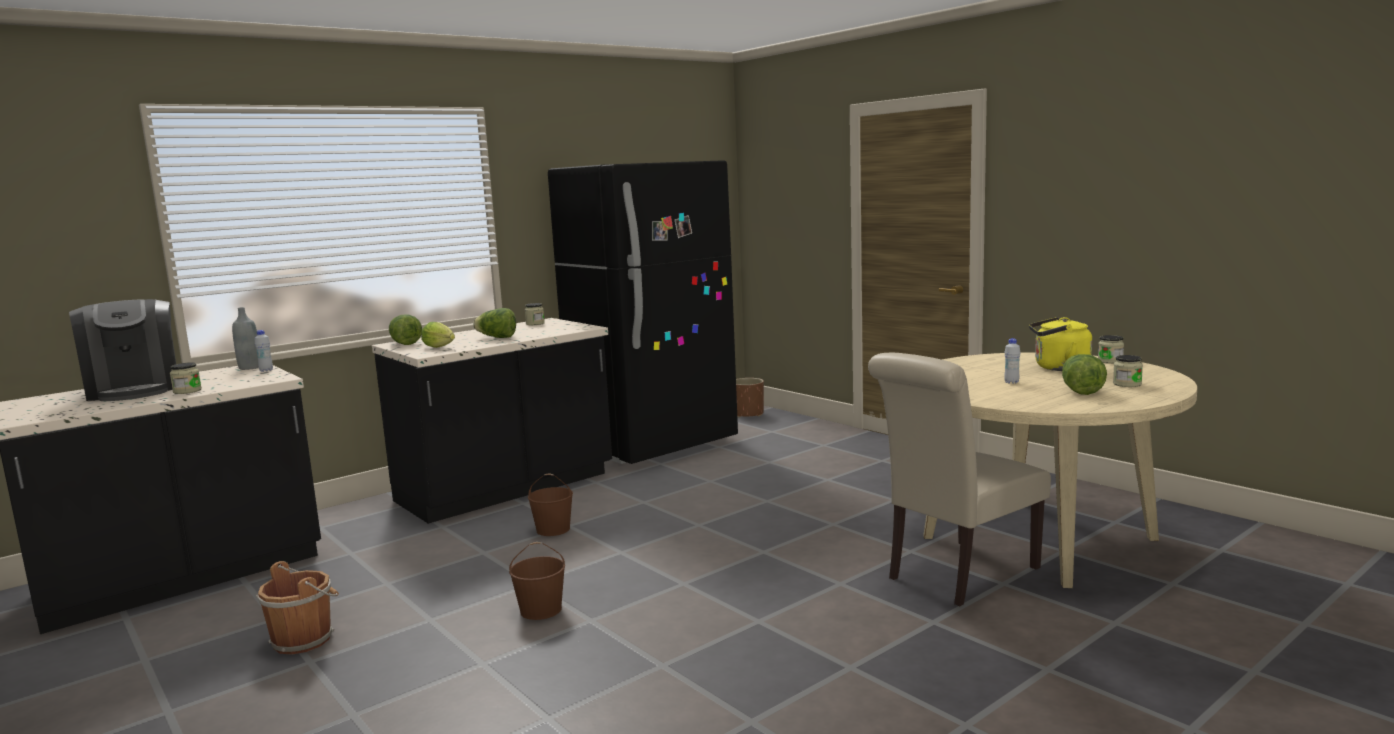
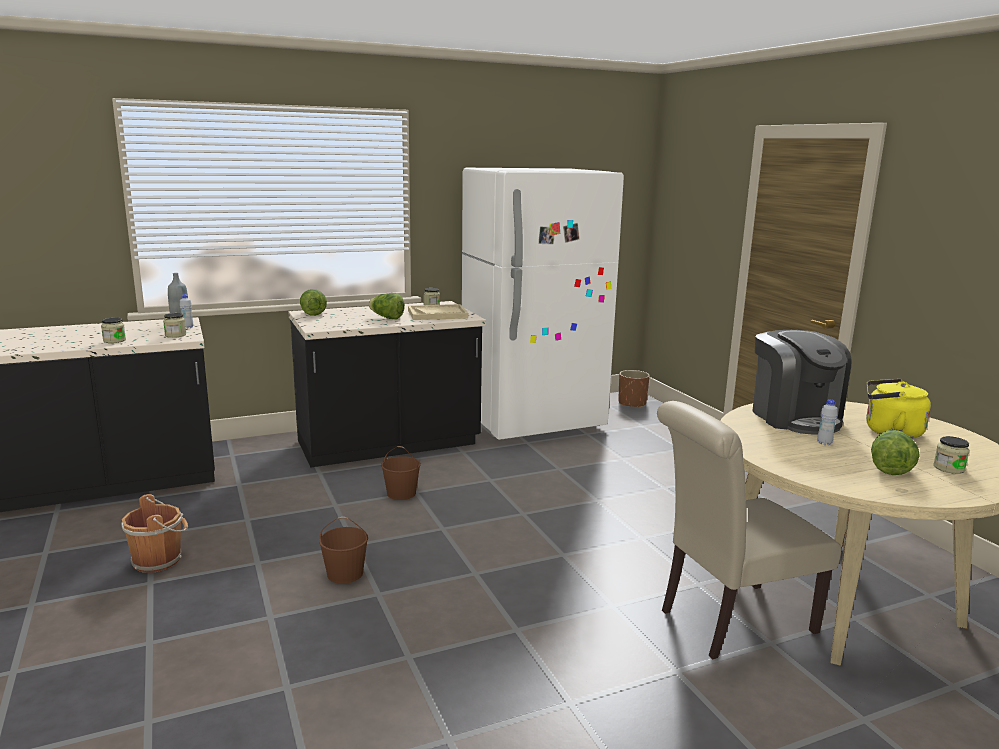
camera: 15 degrees right, 5 degrees up
(135, 390) = (83, 333): coffee machine -> coffee machine (794, 417)
(441, 347) = (334, 322): lettuce -> none
(550, 329) = (437, 314): none -> beige tray
(654, 444) = (532, 421): black fridge -> white fridge
(1110, 361) = (953, 432): jar -> jar (175, 335)

